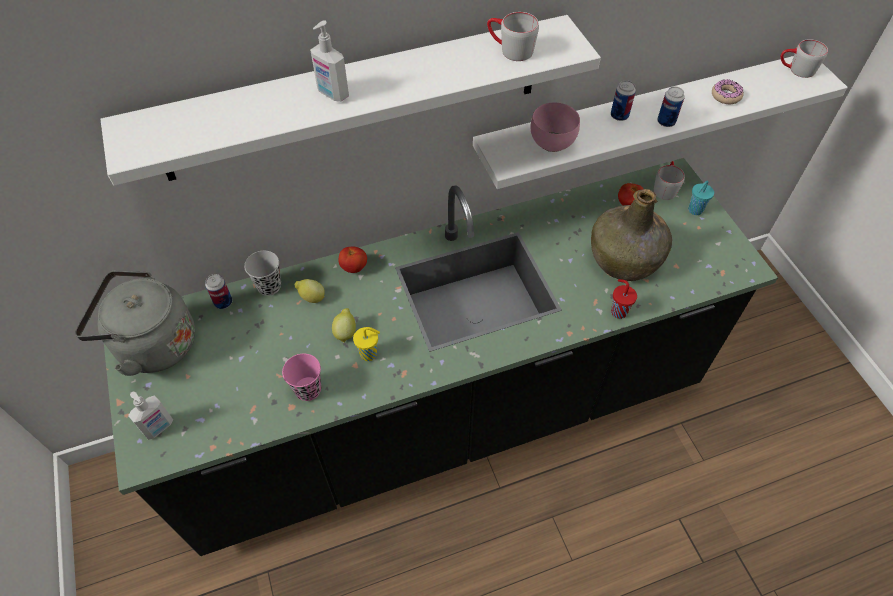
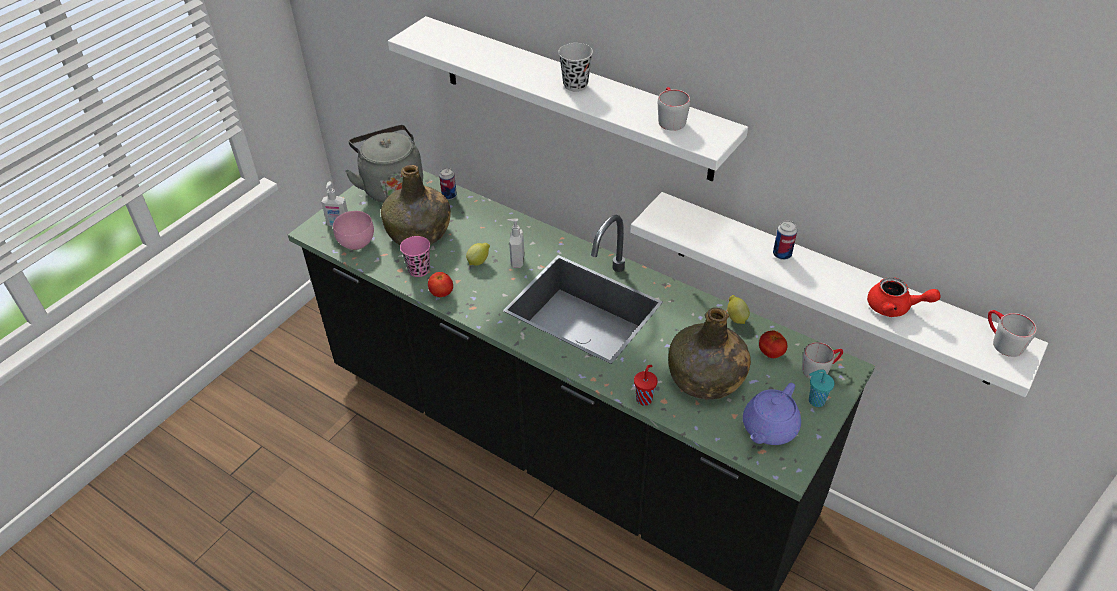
camera: 55 degrees right, 10 degrees down
(252, 359) = (419, 233): none -> green bottle
(269, 286) = (481, 207): black cup -> black cup (575, 85)
(311, 298) = (491, 231): lemon -> lemon (736, 318)
(332, 94) = (535, 74): soap dispenser -> soap dispenser (517, 261)
(354, 267) = (536, 235): tomato -> tomato (441, 293)
(369, 354) = (472, 283): yellow cup -> none
(554, 143) = (704, 233): pink bowl -> pink bowl (357, 243)
(666, 122) = (809, 284): can -> none
(703, 254) = (768, 429): none -> purple teapot
(726, 96) = (895, 307): donut -> red teapot

